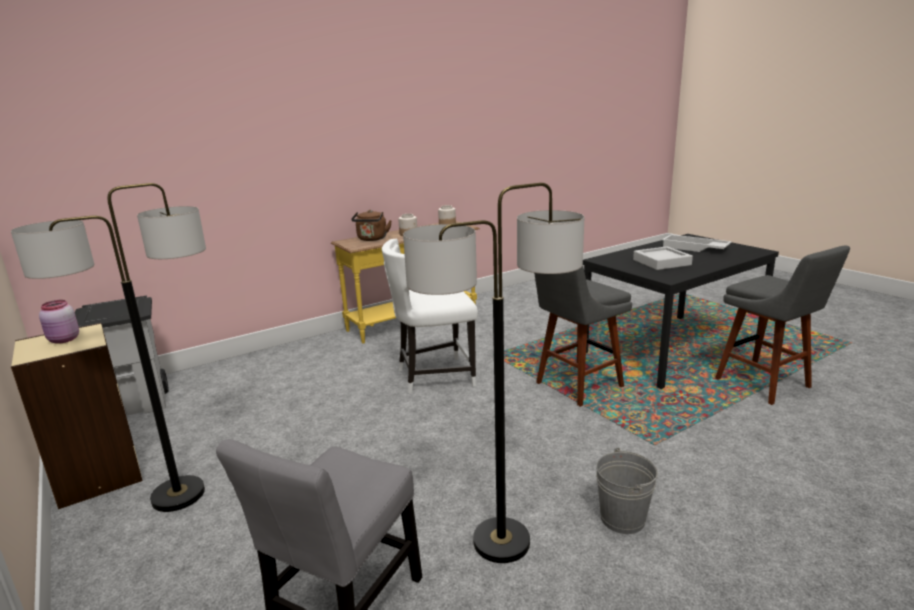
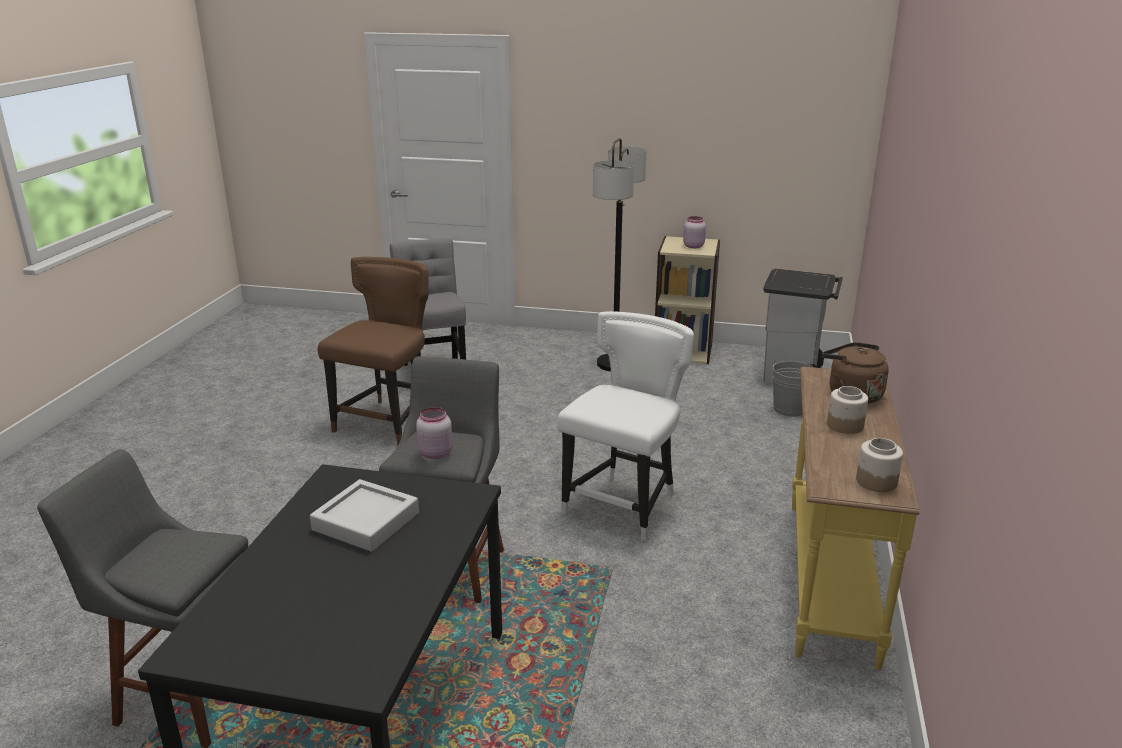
camera: 135 degrees right, 5 degrees up
(501, 541) = (387, 421): floor lamp -> brown chair
(593, 285) = (434, 453): none -> pink jar
(622, 519) = (314, 462): grey bucket -> grey bucket (789, 409)
(694, 248) = (330, 609): white tray -> none

